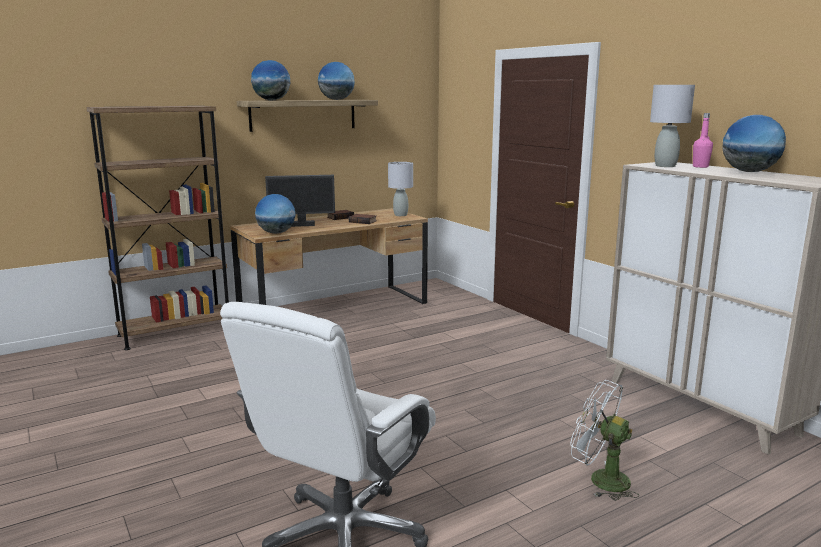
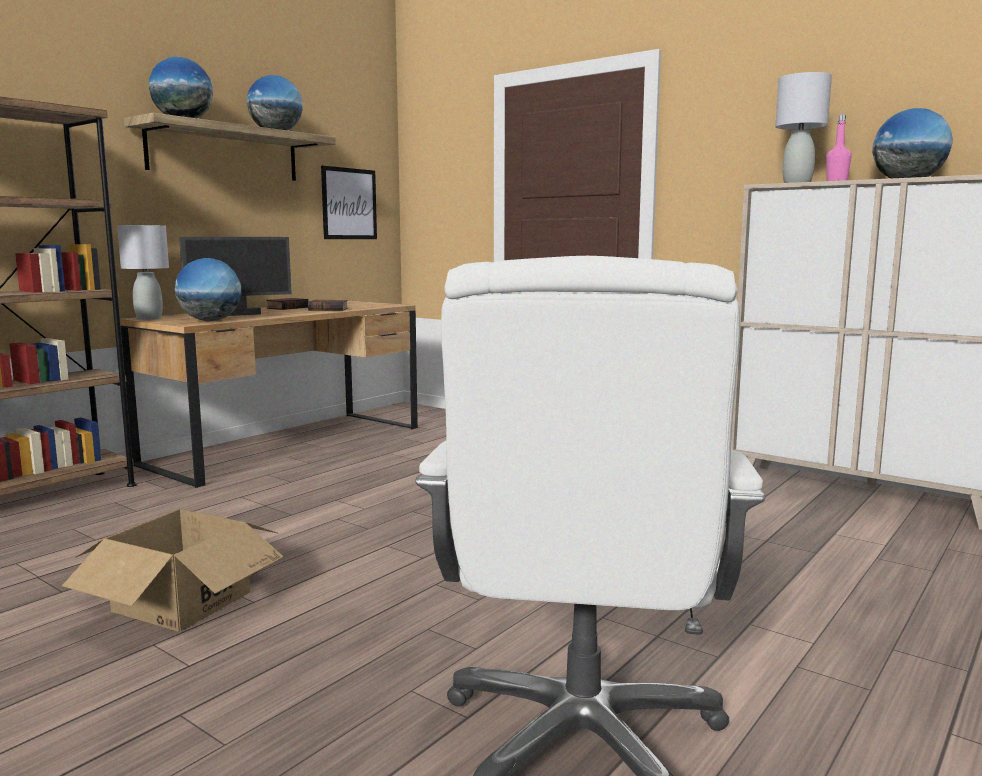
camera: 20 degrees left, 5 degrees down
(209, 413) = (183, 601): none -> cardboard box
(396, 140) = (349, 204): none -> picture
(400, 215) = (372, 304): grey table lamp -> grey table lamp (149, 318)
(600, 479) = (850, 589): white fan -> none

